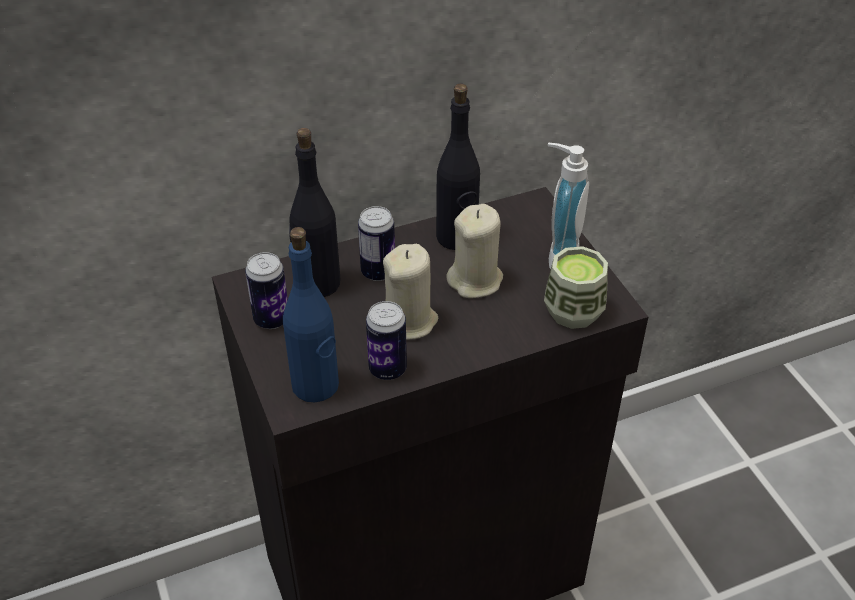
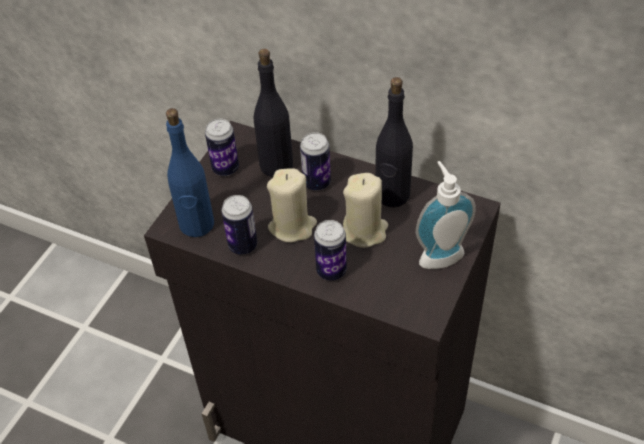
camera: 50 degrees right, 5 degrees up
(494, 330) = (331, 271): none -> can
(573, 311) = (395, 298): cup -> none

